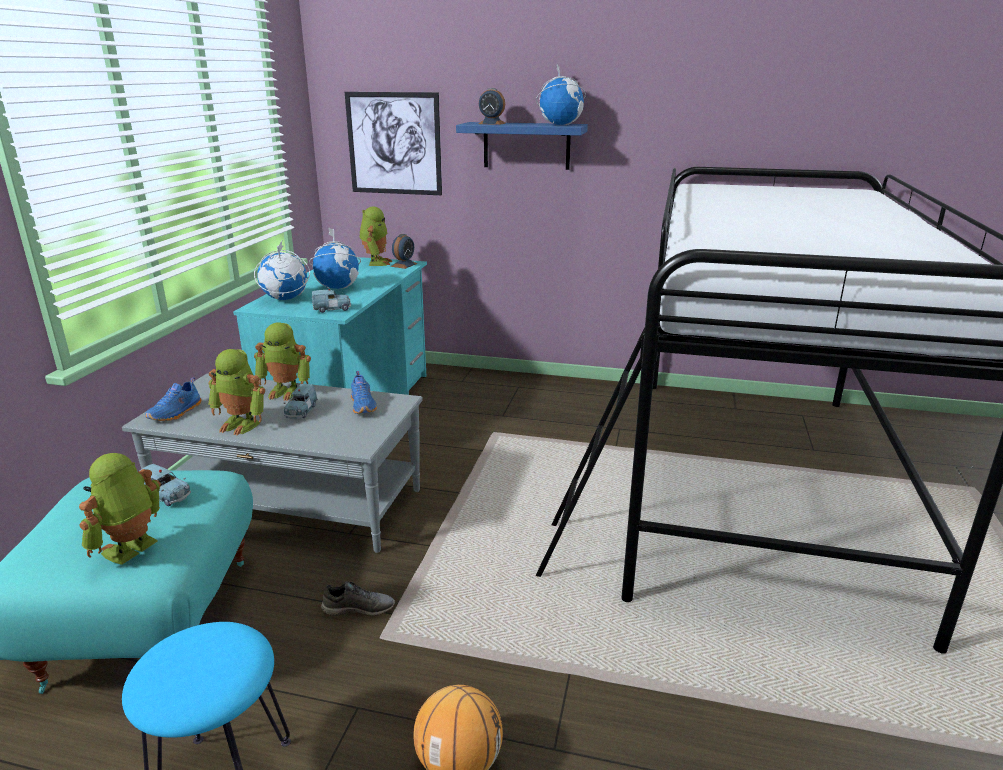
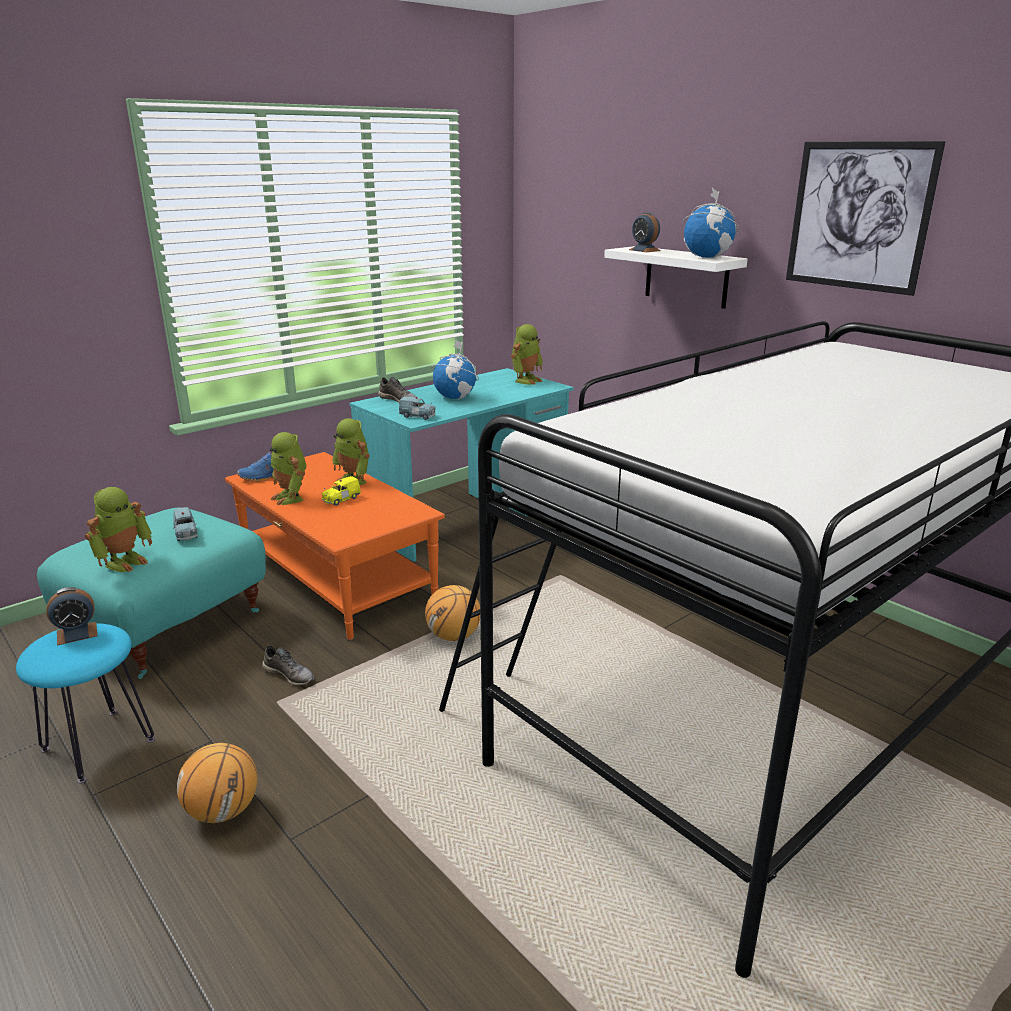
camera: 35 degrees right, 0 degrees up
(132, 550) = (125, 562): toy robot -> toy robot turned 150 degrees clockwise
(284, 299) = (399, 400): globe -> grey shoe
(293, 503) = (337, 579): grey coffee table -> orange coffee table
(301, 411) = (341, 499): blue toy car -> yellow toy car
(363, 406) = (389, 508): blue shoe -> none
(394, 144) = (572, 262): picture -> picture (859, 216)
(404, 265) = (546, 387): alarm clock -> alarm clock (77, 633)
(469, 512) = (454, 636): none -> basketball
(526, 145) = (686, 277): blue shelf -> white shelf

